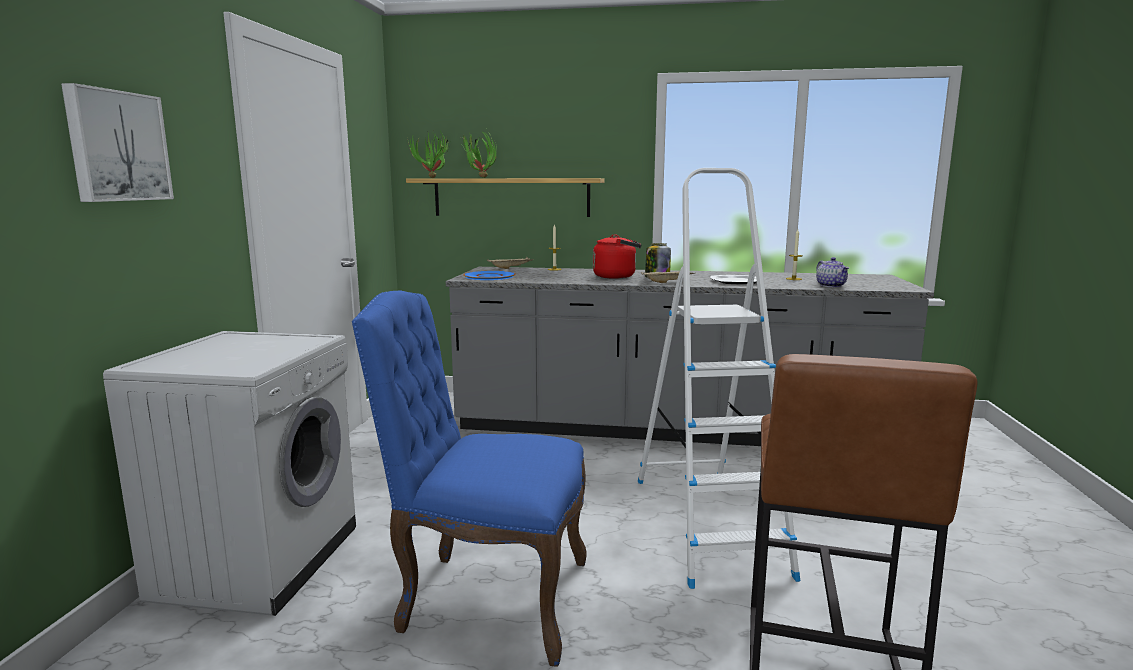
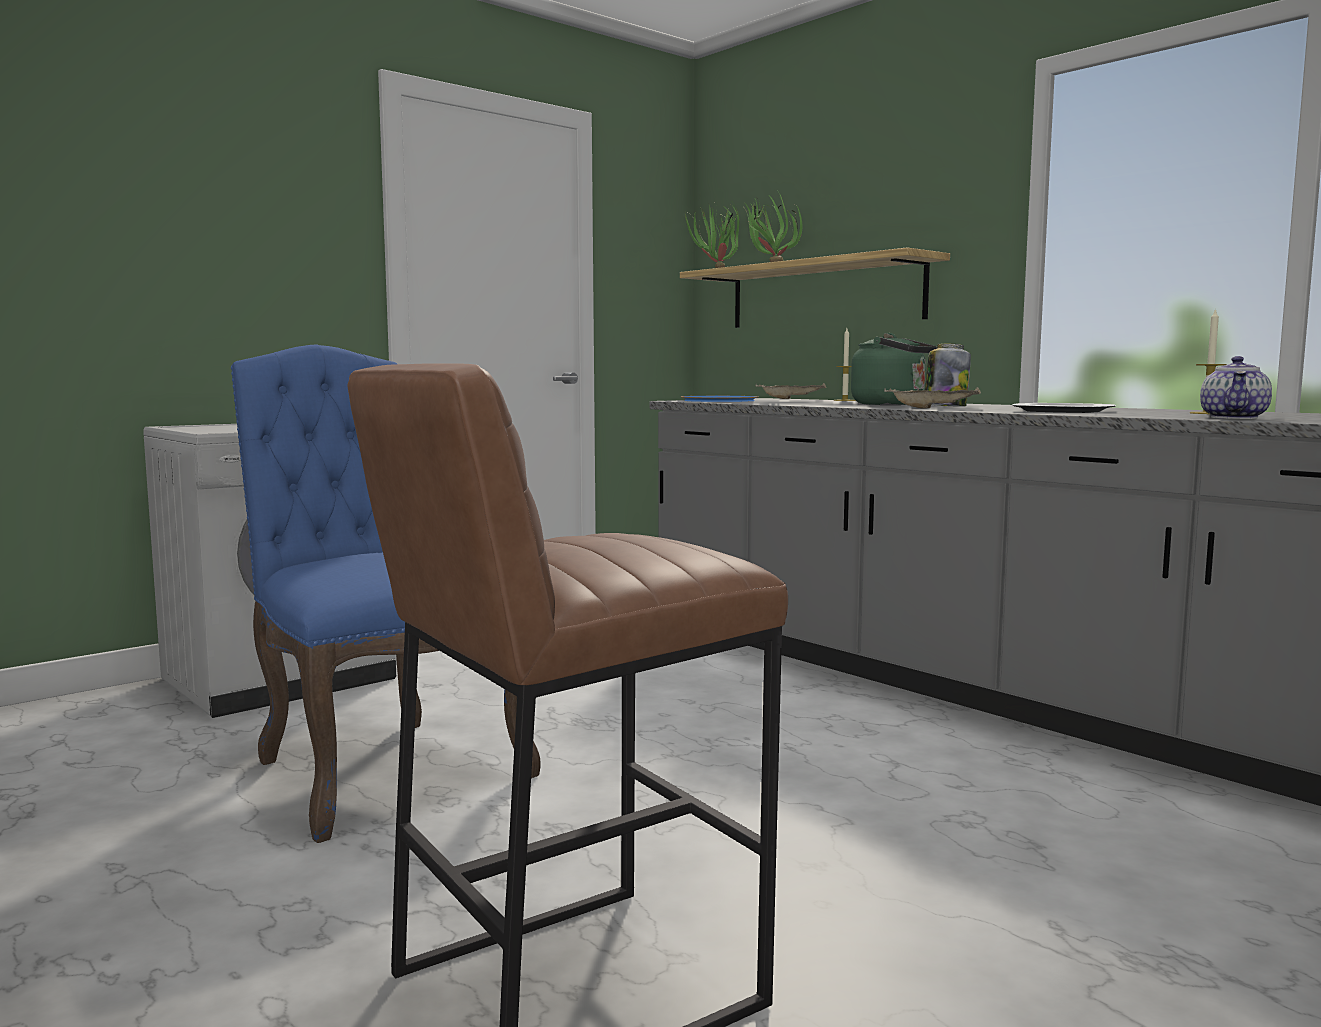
camera: 40 degrees right, 5 degrees down
(117, 146) = (198, 209): picture -> none
(617, 276) = (893, 404): red kettle -> green kettle
(708, 524) = (778, 796): white step ladder -> none

